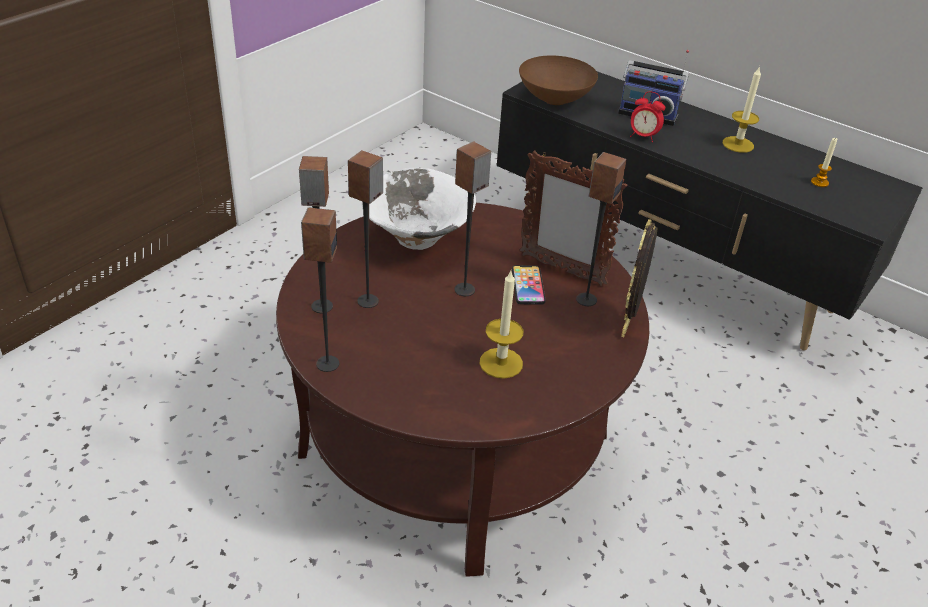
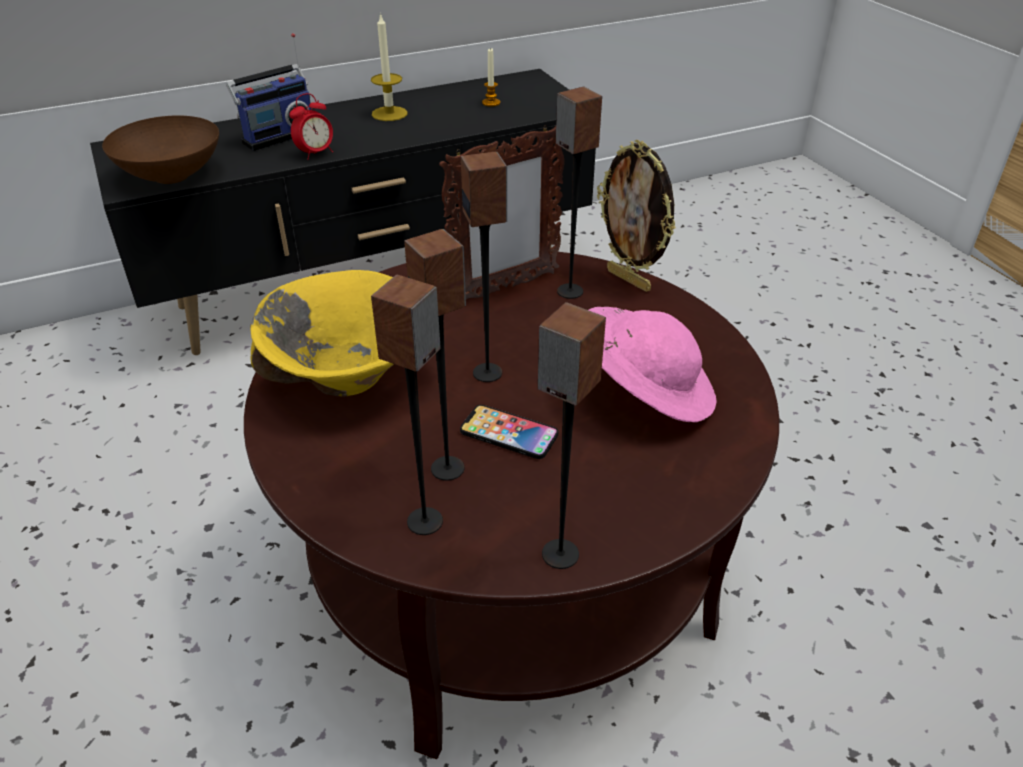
camera: 60 degrees left, 0 degrees up
(417, 240) = (349, 379): white bowl -> yellow bowl
(501, 363) = (644, 390): candle -> pink hat
(528, 286) = (516, 322): phone -> phone (509, 433)

